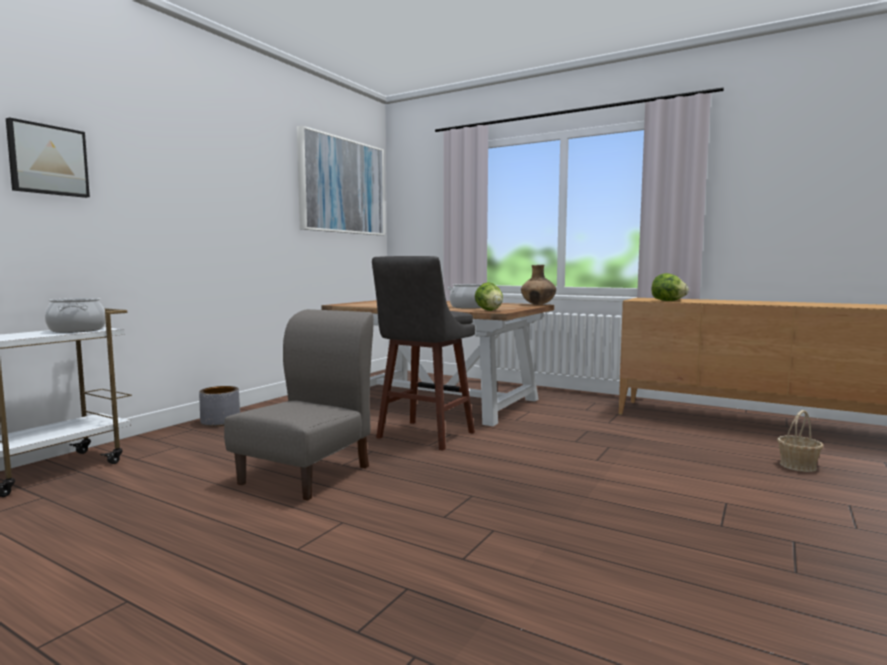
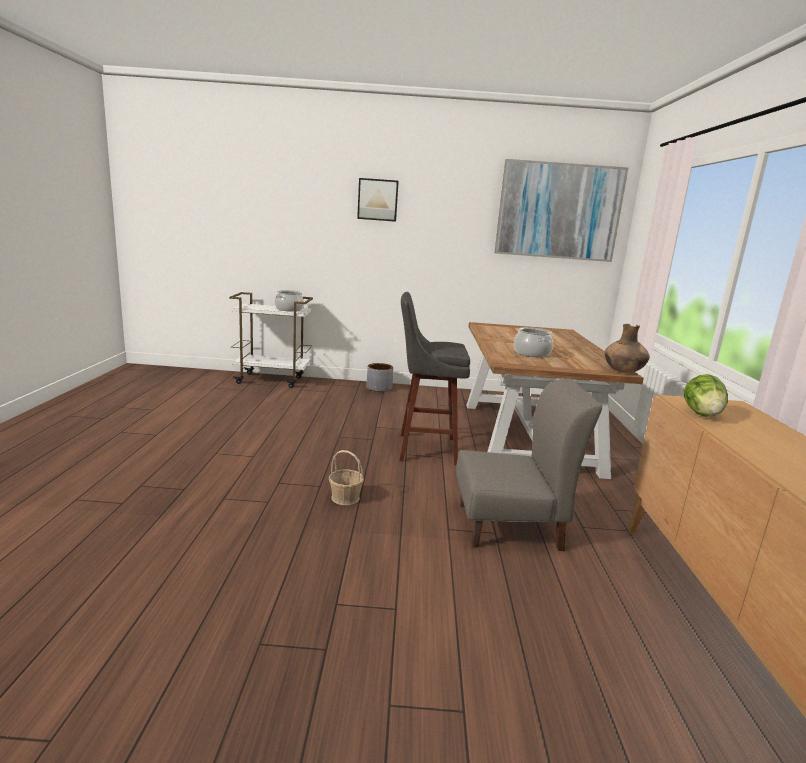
camera: 60 degrees right, 10 degrees up
(47, 160) = (300, 209): picture -> picture (378, 200)
(307, 474) = (314, 431): grey chair -> grey chair (510, 526)
(489, 310) = (510, 361): lettuce -> none
(798, 466) = (582, 679): basket -> basket (345, 498)

